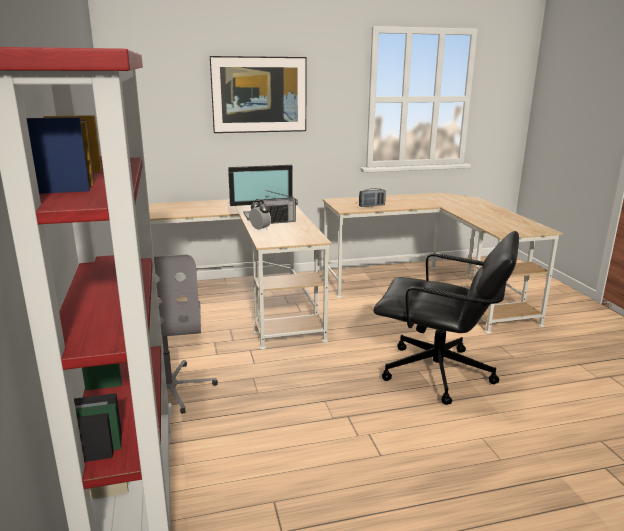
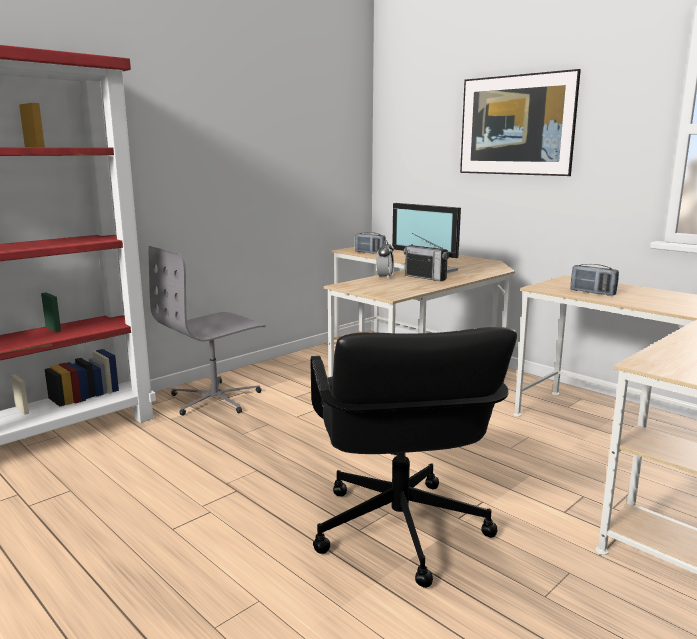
camera: 60 degrees right, 5 degrees down
(162, 214) = (370, 253): none -> radio

